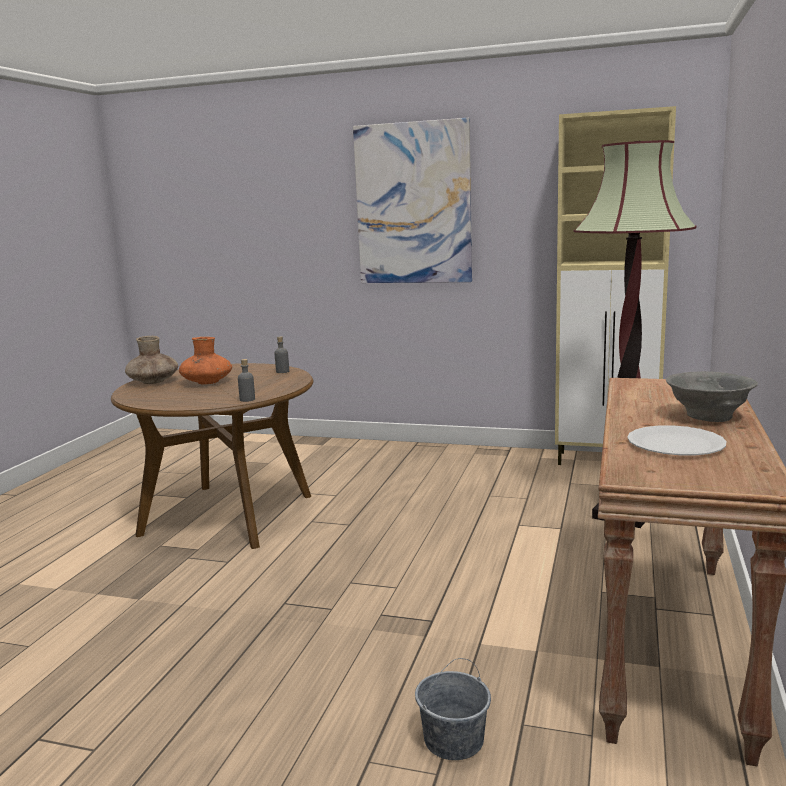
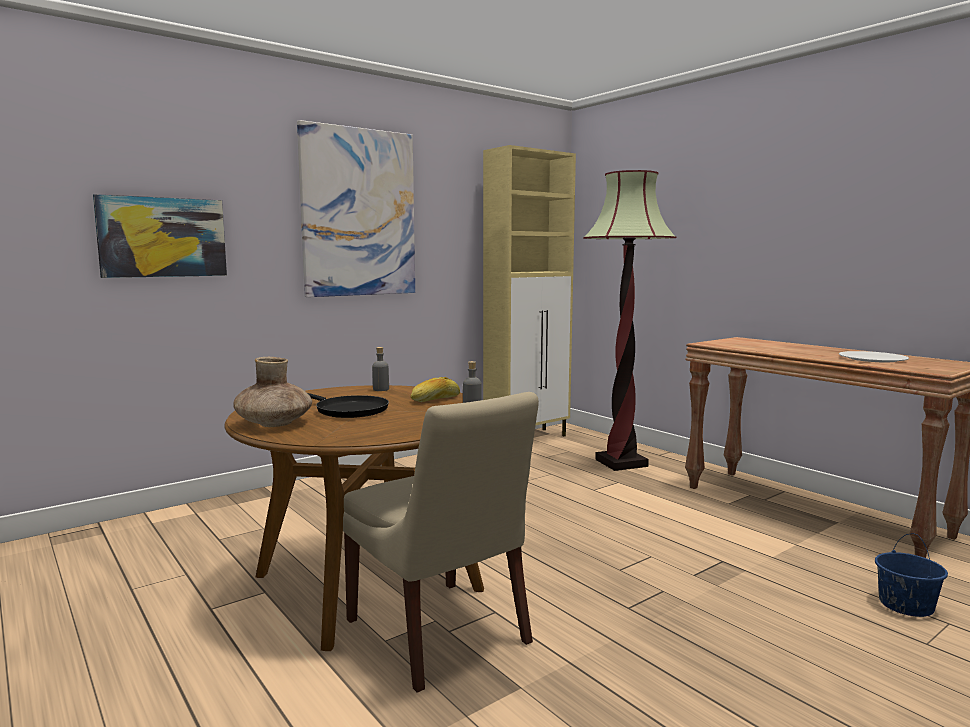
camera: 55 degrees left, 5 degrees down
(181, 556) = (440, 634): none -> beige chair
(207, 382) = (348, 410): orange vase -> black frying pan
(257, 234) = (163, 237): none -> picture
(269, 386) = (435, 399): none -> bread
(454, 740) = (905, 604): grey bucket -> blue bucket
(708, 417) = (817, 349): grey bowl -> none

